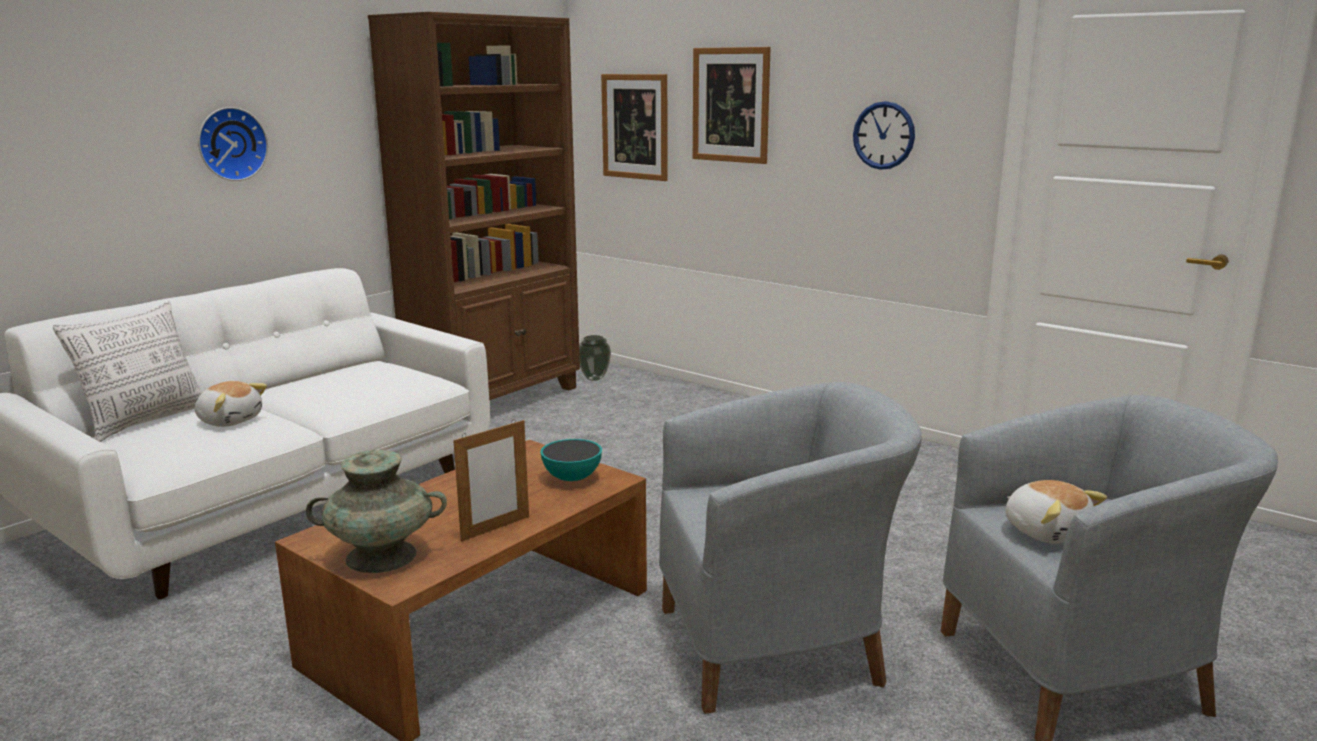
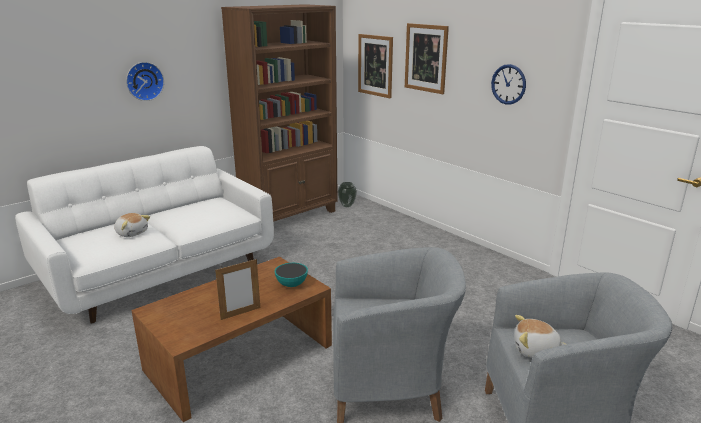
camera: 10 degrees right, 5 degrees up
(145, 420) = (93, 229): pillow -> none
(382, 556) = (179, 325): turquoise vase -> none
(1046, 531) = (535, 350): plush toy -> plush toy turned 120 degrees clockwise

